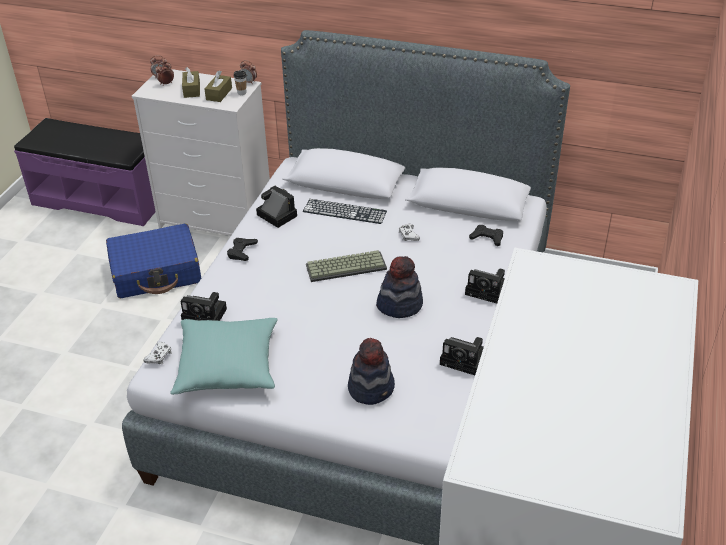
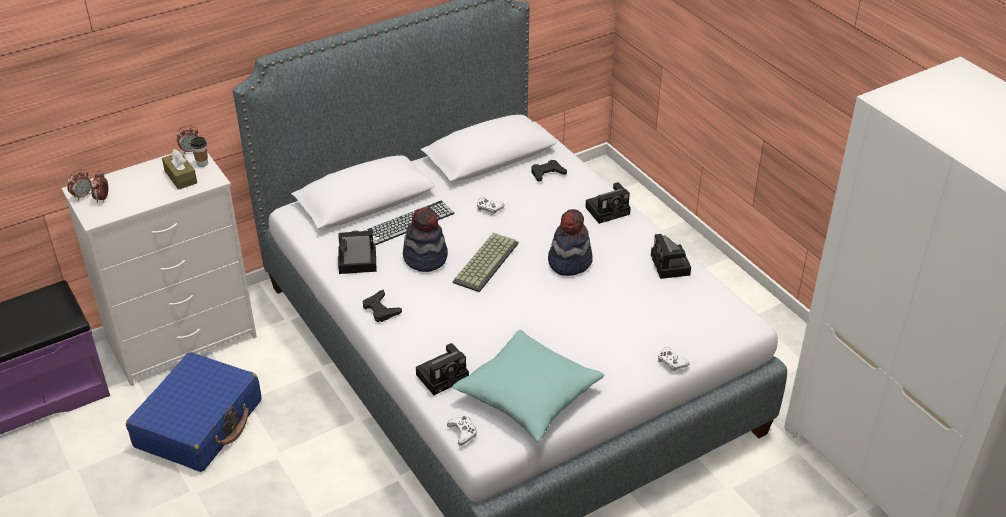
camera: 50 degrees left, 0 degrees up
(192, 90) = (143, 189): brown tissue box -> none
(348, 422) = (671, 362): none -> white game controller
(371, 387) = (647, 329): hat -> hat (425, 257)
(465, 360) = (671, 266): camera -> camera turned 105 degrees clockwise

